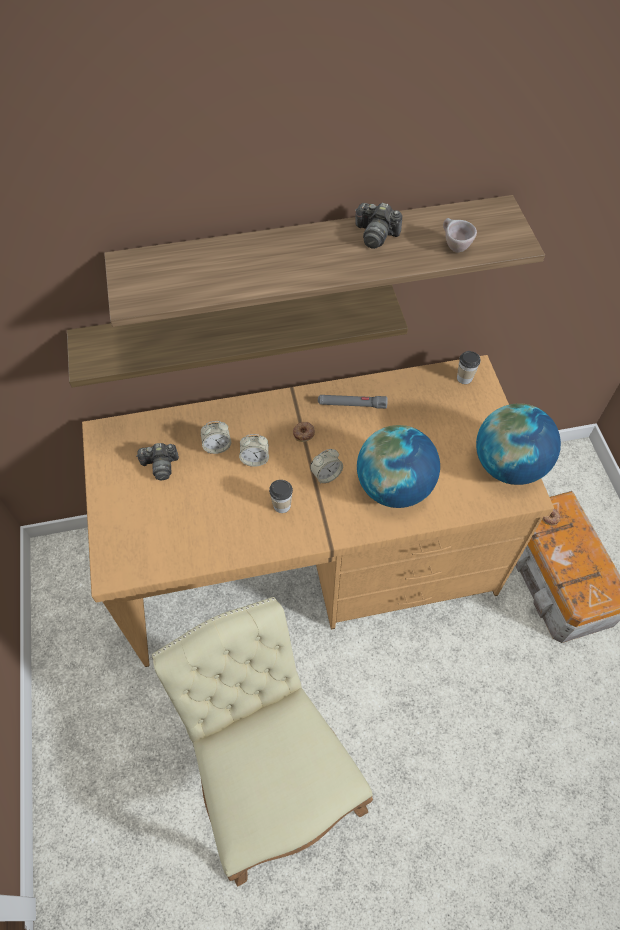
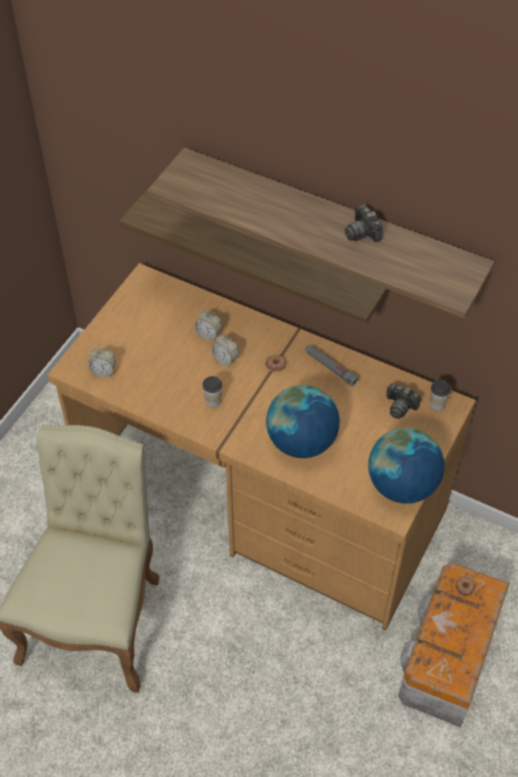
camera: 40 degrees right, 5 degrees down
(160, 465) = (161, 323): camera -> camera (400, 406)
(326, 475) = (262, 402): alarm clock -> alarm clock (103, 371)
(453, 246) = (406, 270): beige cup -> none

